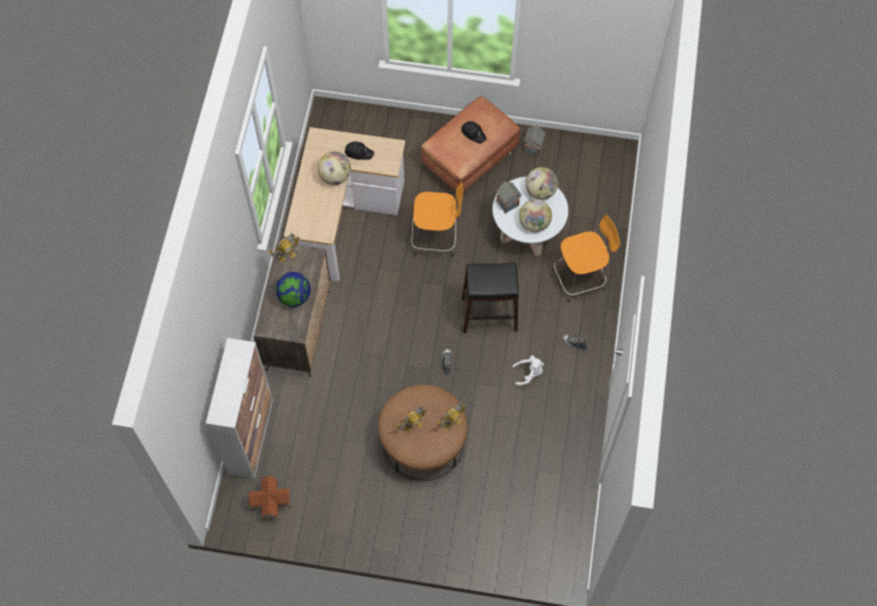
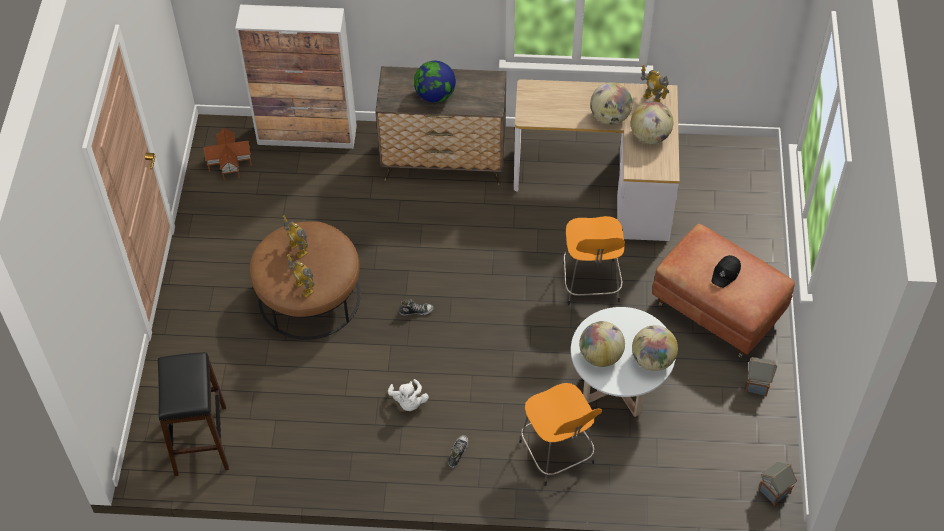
camera: 85 degrees right, 10 degrees down
(286, 256) = (488, 82): toy robot -> toy robot (652, 100)
(359, 152) = (650, 136): black cap -> globe
(489, 314) = (488, 351): black stool -> black stool (200, 440)
(508, 204) = (625, 324): toy house -> toy house (774, 492)

